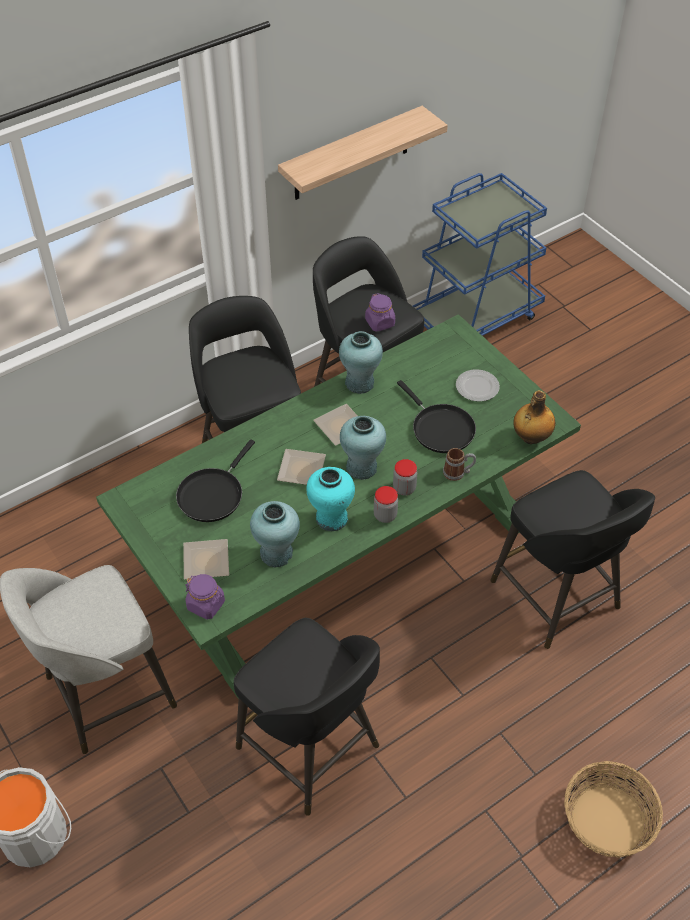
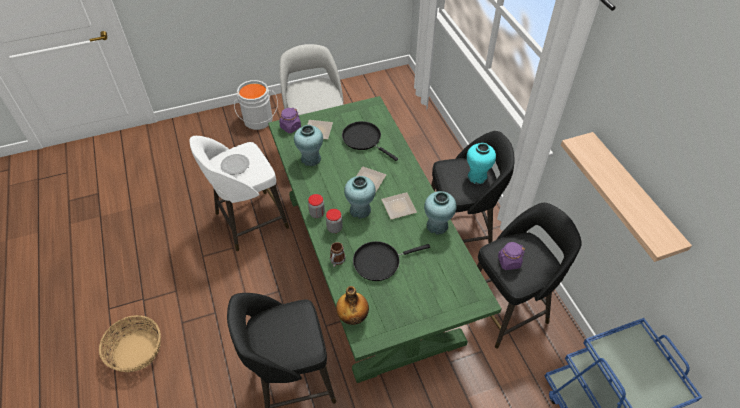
camera: 105 degrees right, 0 degrees up
(310, 749) = (249, 221): black stool -> white stool
(331, 518) = (325, 187): turquoise vase -> turquoise vase (477, 177)
(477, 387) = (414, 297): plate -> plate (235, 165)

